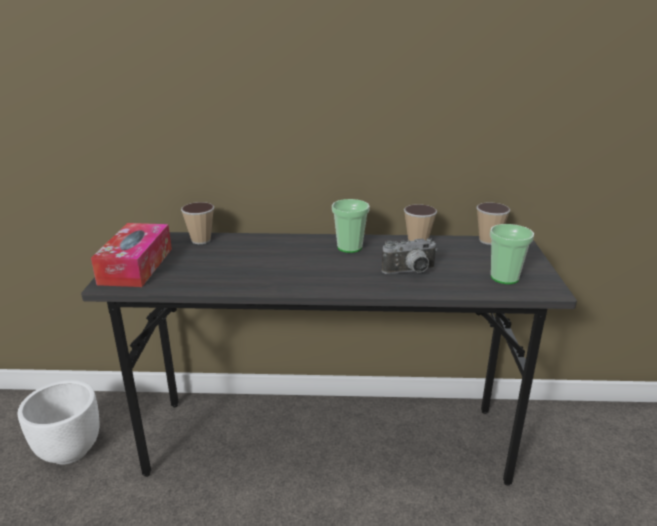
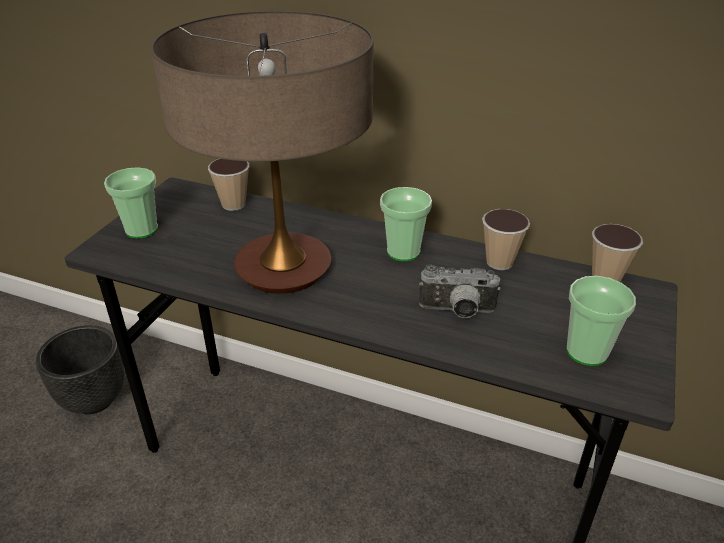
camera: 20 degrees right, 10 degrees up
(70, 451) = (94, 399): white planter -> black planter
(136, 266) = (141, 230): tissue box -> cup
(270, 270) = (283, 268): none -> table lamp

